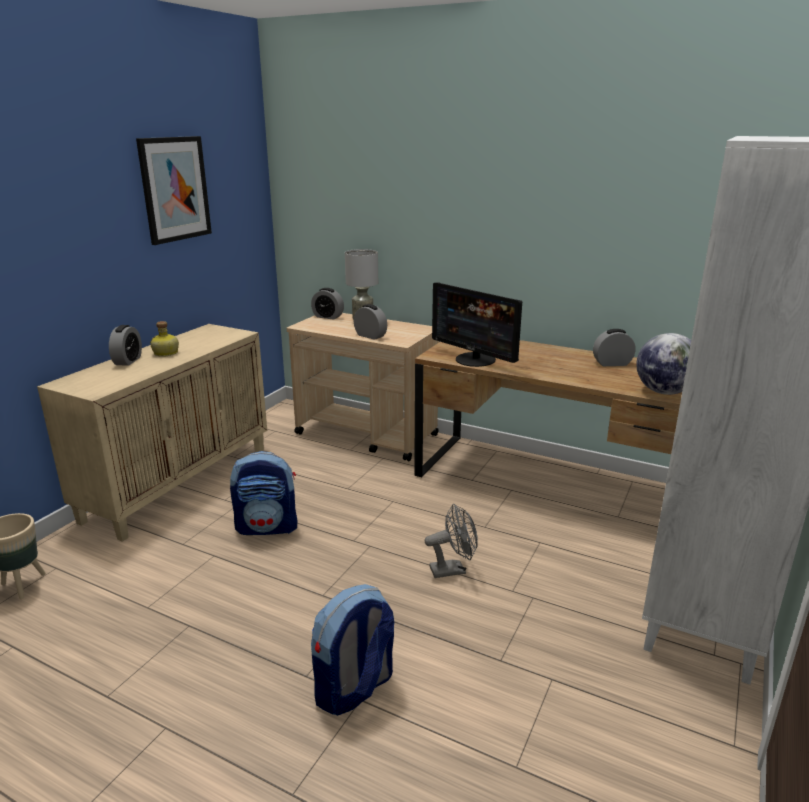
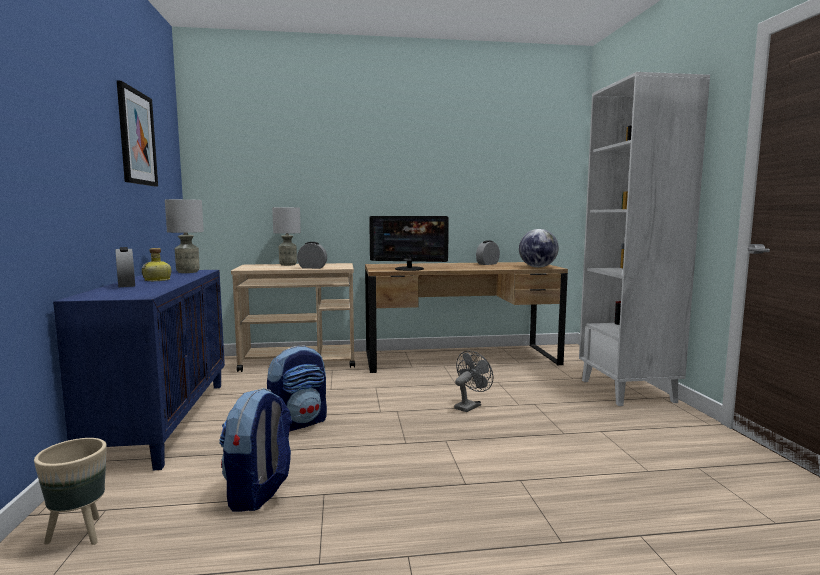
camera: 35 degrees left, 15 degrees down
(179, 482) = (164, 421): beige cabinet -> blue cabinet
(221, 335) = (188, 272): none -> grey table lamp
(328, 317) = (254, 265): alarm clock -> none
(354, 689) = (507, 477): backpack -> backpack (259, 493)

